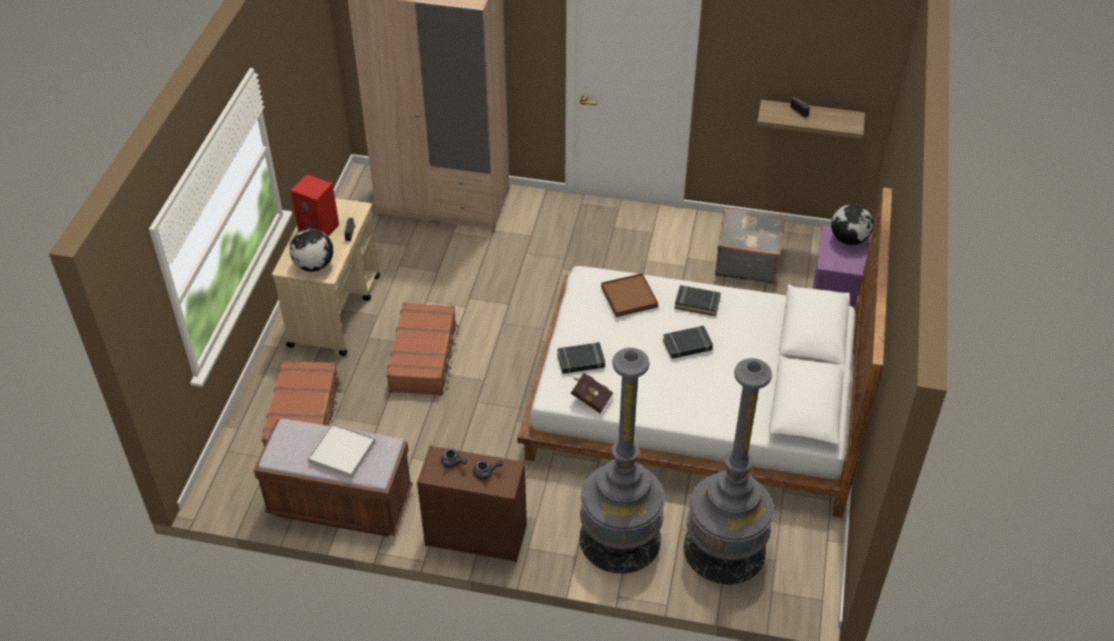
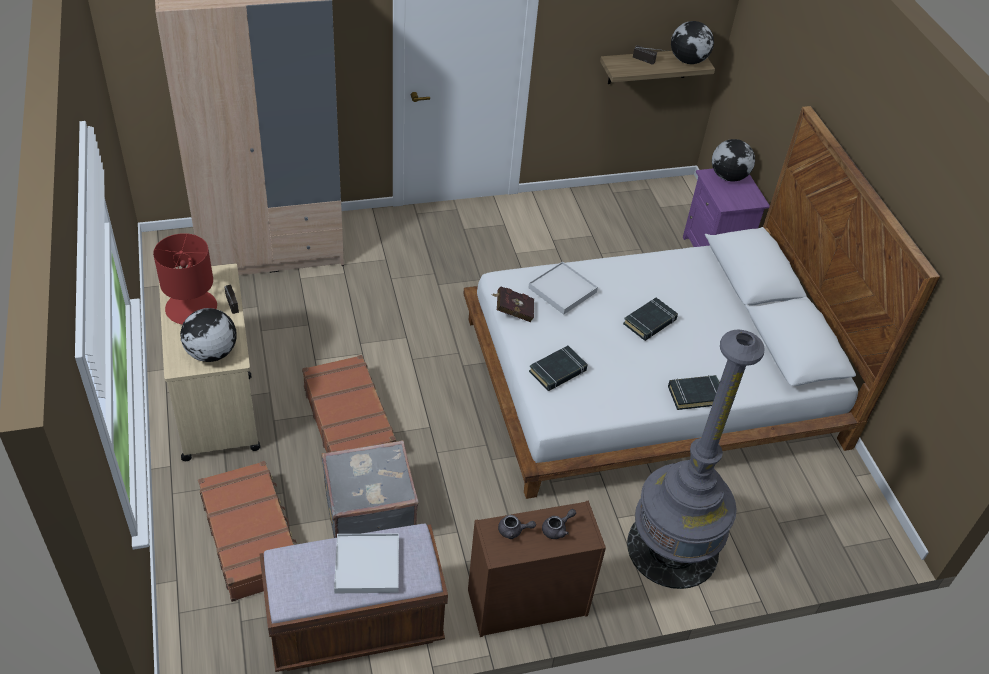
camera: 30 degrees left, 0 degrees up
(320, 228) = (191, 307): red speaker -> red table lamp
(590, 398) = (593, 408): red book -> red book (512, 311)
(629, 297) = (562, 290): brown tray -> white tray
(697, 303) = (629, 277): black book -> black book (695, 395)
(724, 549) = (774, 520): grey floor lamp -> none
(746, 261) = (609, 228): grey suitcase -> grey suitcase (368, 510)
(842, 121) = (688, 60): none -> globe

